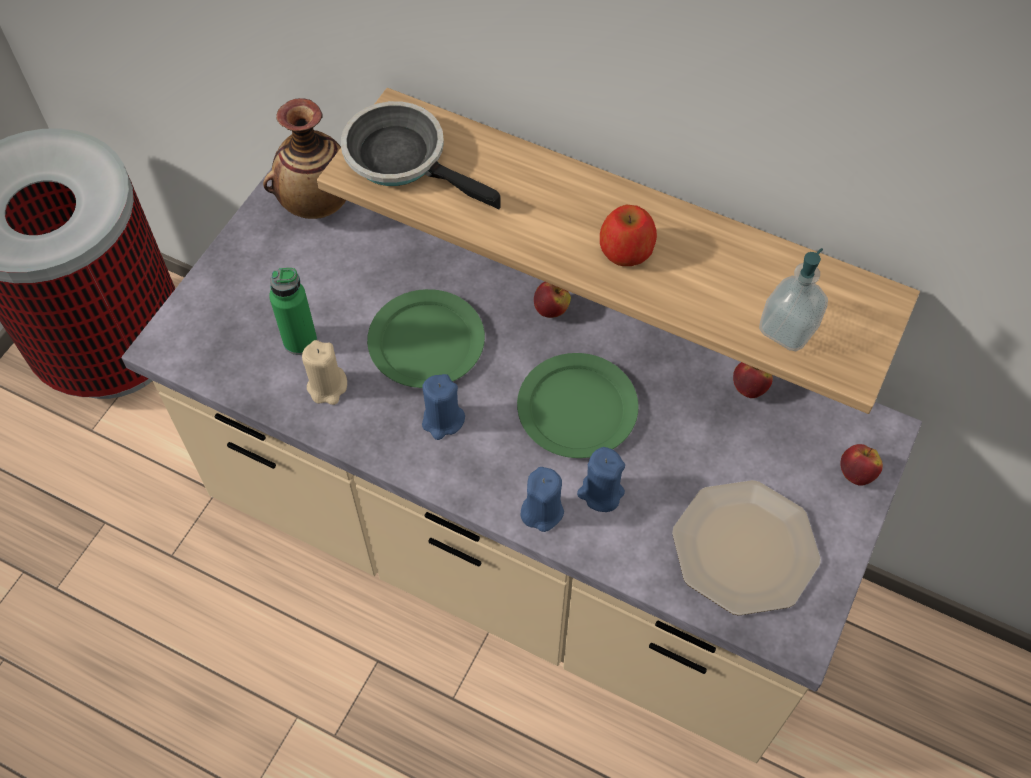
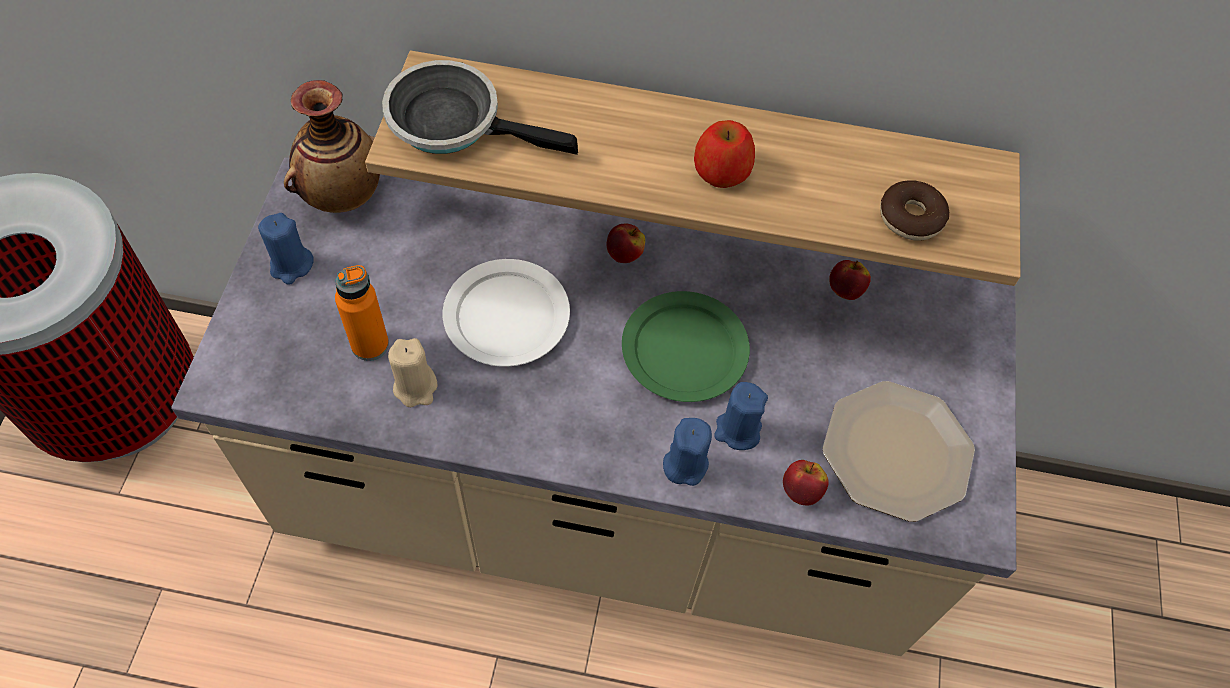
camera: 20 degrees left, 0 degrees up
(300, 341) = (370, 344): green bottle -> orange bottle
(427, 341) = (507, 315): green plate -> white plate
(442, 420) = (551, 394): blue candle -> blue candle (291, 265)
(787, 329) = (910, 217): soap dispenser -> donut
(856, 473) = (974, 351): apple -> apple (801, 490)

